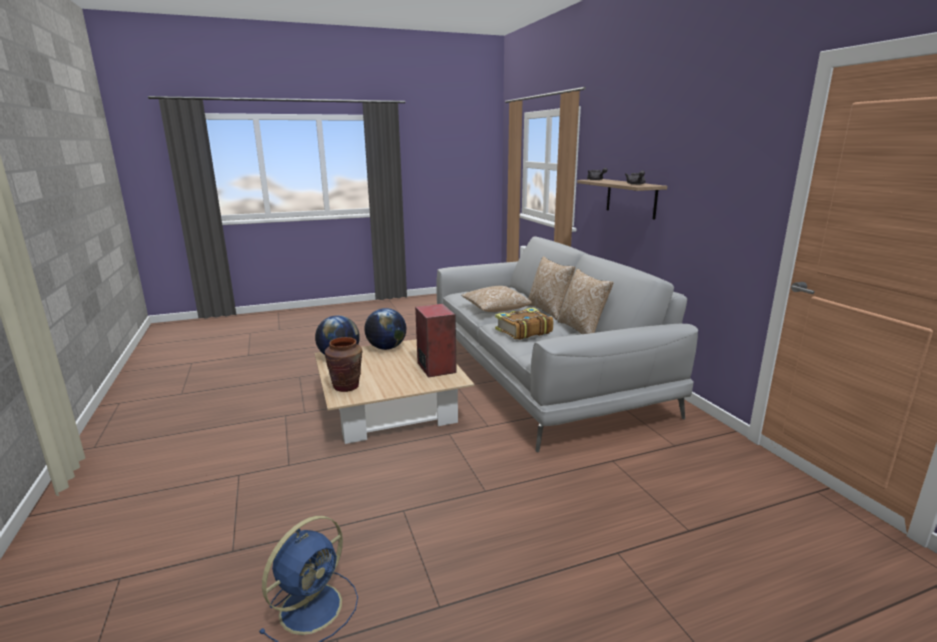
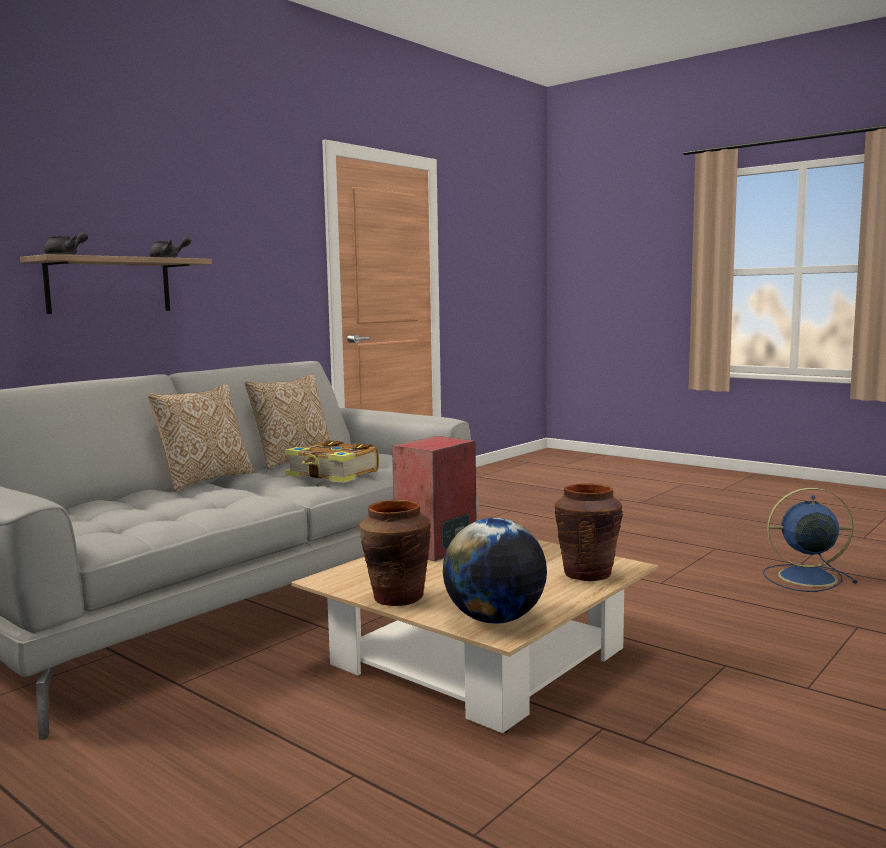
camera: 120 degrees left, 10 degrees down
(386, 348) = (397, 598): globe -> brown vase
(495, 309) = (221, 501): pillow -> none

